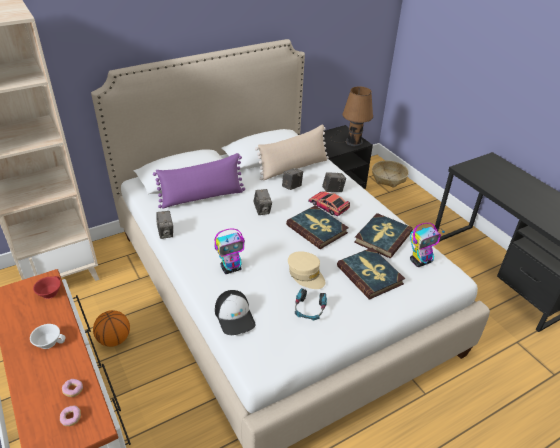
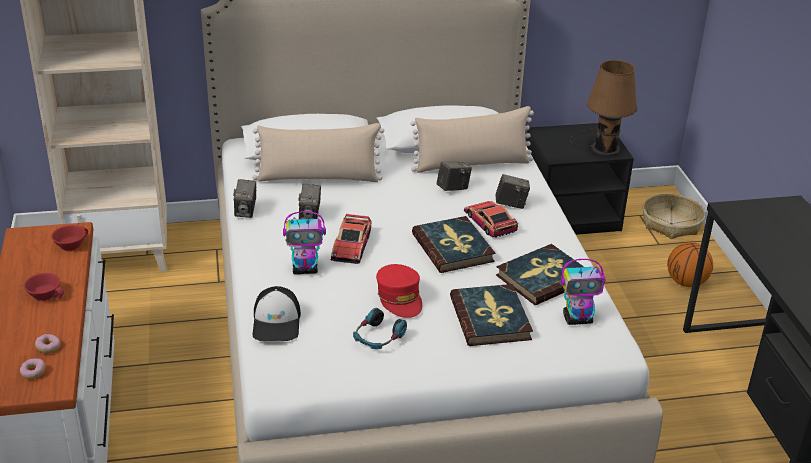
camera: 20 degrees right, 5 degrees down
(49, 341) = (46, 294): white cup -> red cup
(114, 339) = (152, 346): basketball -> basketball (686, 282)
(202, 197) = (318, 178): purple pillow -> beige pillow
(252, 243) = (351, 246): none -> toy car
(262, 210) = (391, 209): camera -> camera (310, 216)
(306, 275) = (400, 298): beige cap -> red cap

